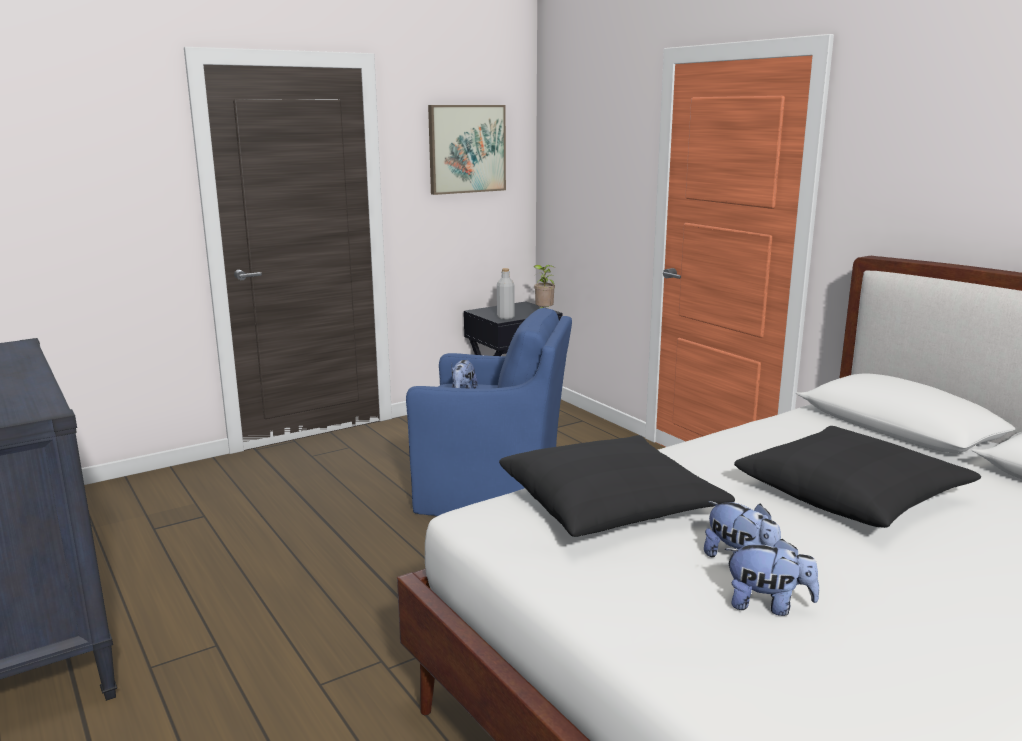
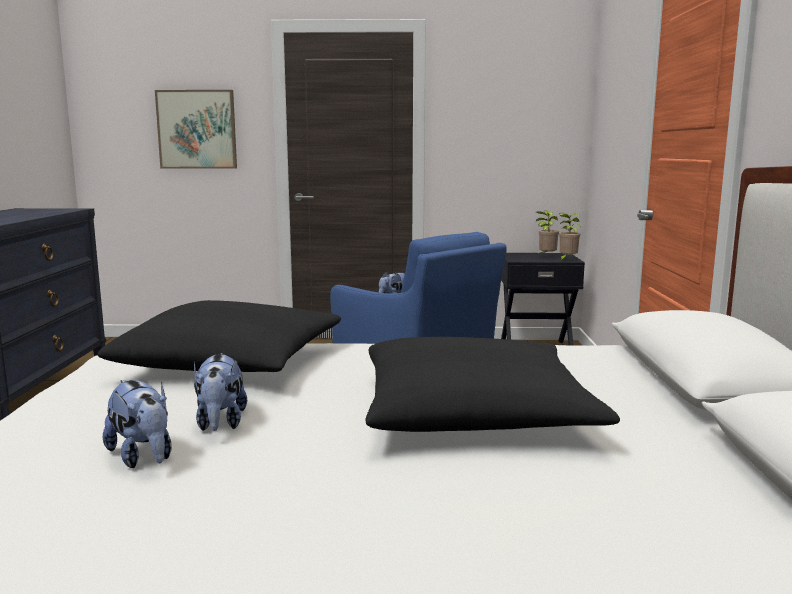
camera: 35 degrees right, 5 degrees down
(466, 149) = (513, 103): picture -> picture (197, 129)
(505, 317) = (523, 259): grey bottle -> none
(517, 310) = (546, 257): none -> potted plant

